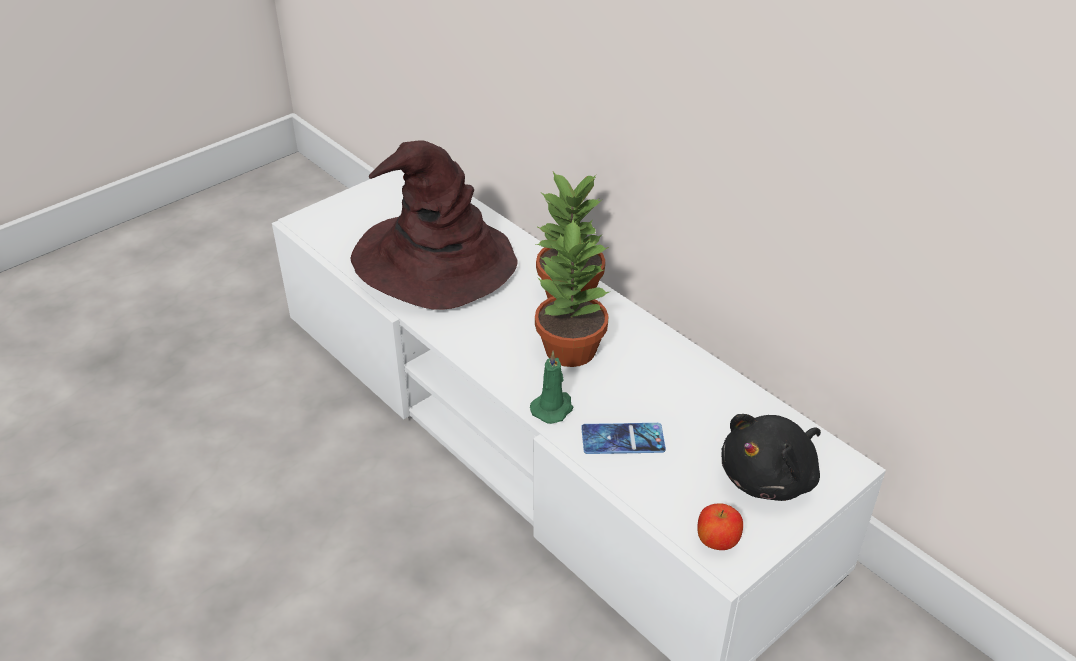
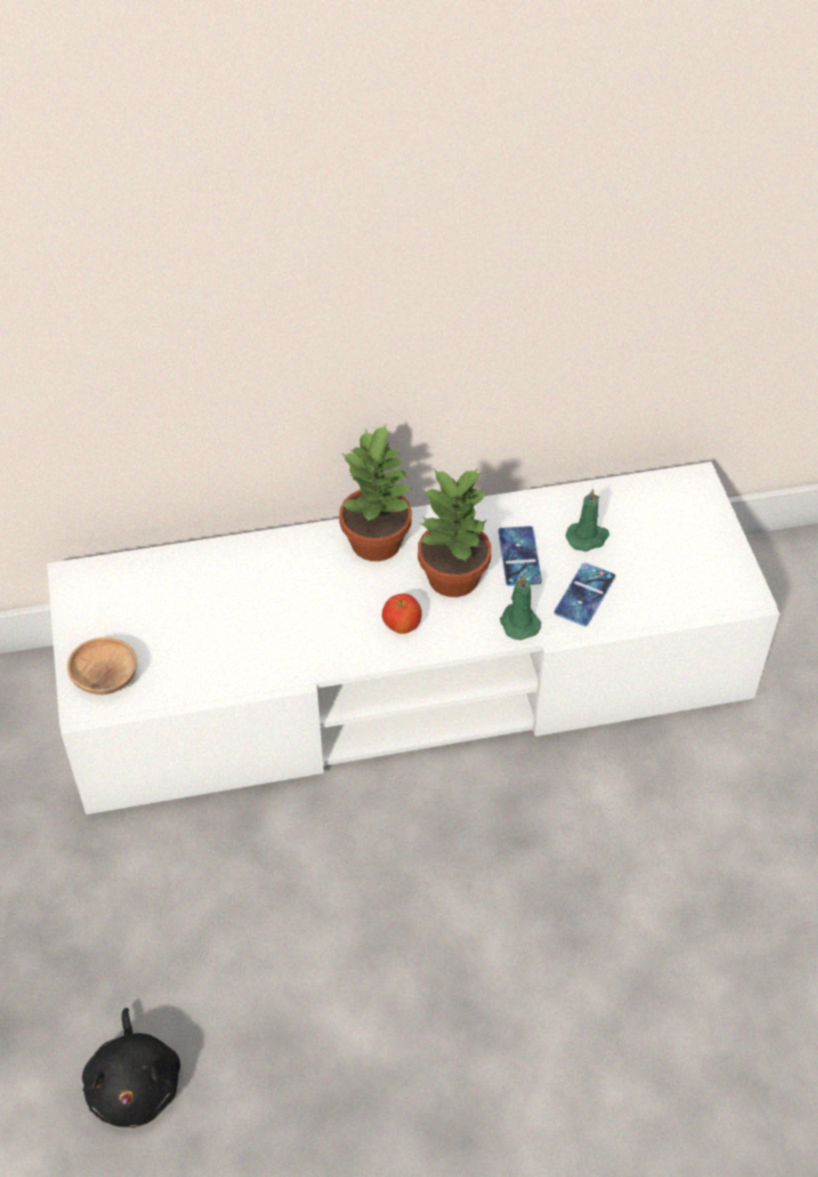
camera: 60 degrees left, 10 degrees up
(332, 221) = (105, 678): none -> brown bowl
(432, 263) = (250, 623): brown hat -> none
(630, 380) = (519, 556): none -> phone
(694, 416) = (588, 537): none -> green candle
(716, 541) = (723, 592): apple -> apple (401, 626)
(770, 477) = (680, 528): black plush toy -> black plush toy (135, 1084)

